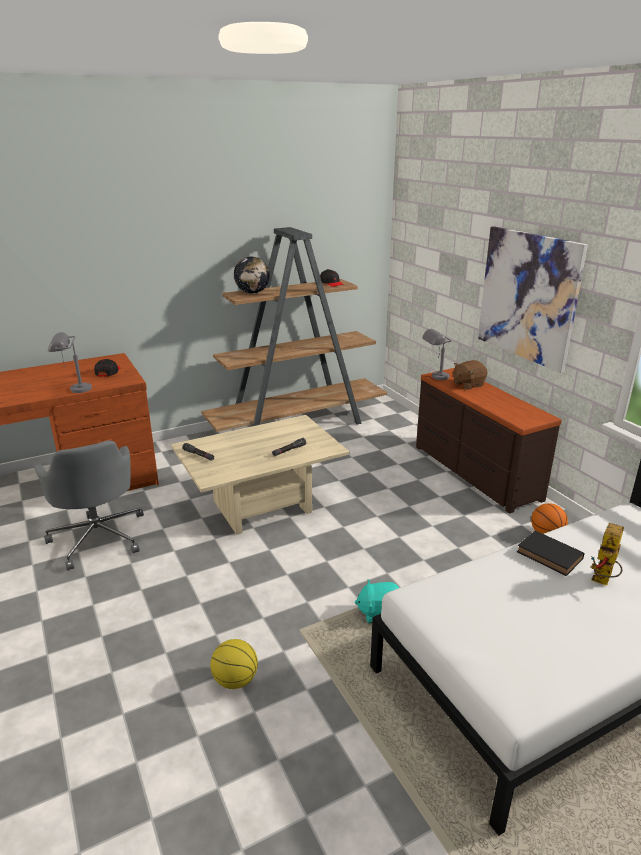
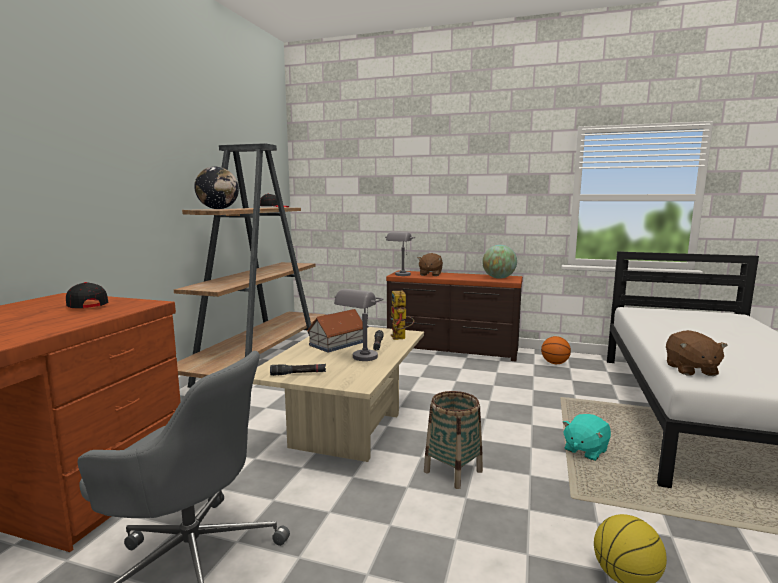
camera: 45 degrees left, 15 degrees down
(73, 390) = (69, 324): grey table lamp -> grey table lamp (360, 359)
(267, 438) = (336, 343): none -> toy house
(268, 569) = (453, 471): none -> basket
(441, 591) = (690, 370): none -> brown plush toy
(521, 414) = (498, 278): none -> globe
(528, 296) = (467, 191): picture -> none
(551, 556) = (669, 334): black book -> none
(602, 581) = (713, 334): toy robot -> toy robot (400, 338)

